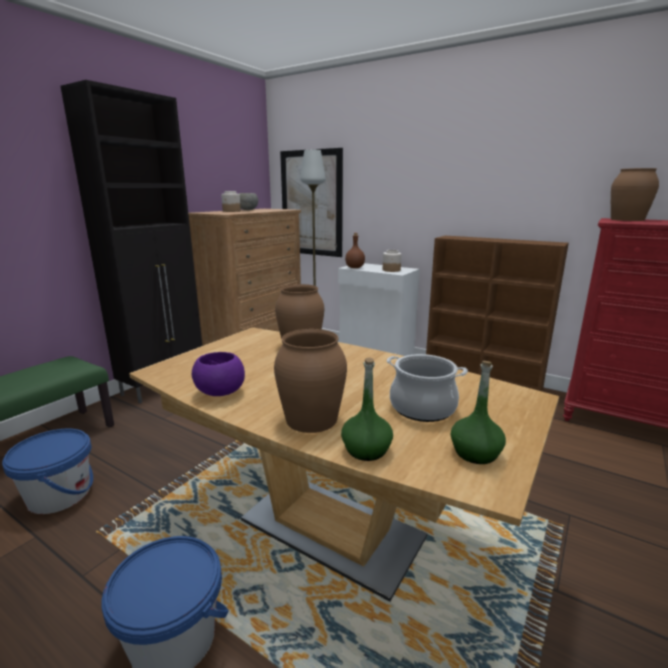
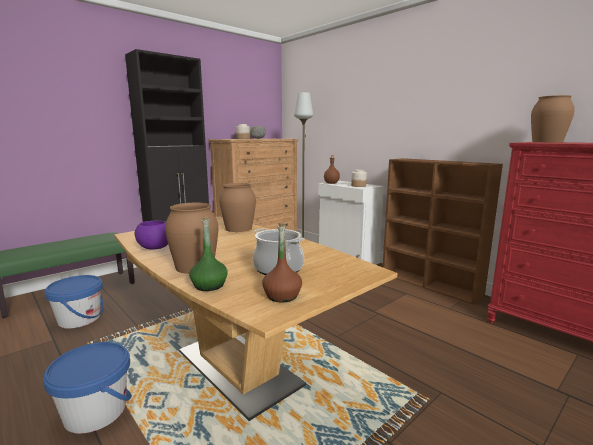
camera: 15 degrees right, 5 degrees down
(311, 203) = (308, 134): picture -> none
(475, 452) = (282, 296): green bottle -> brown bottle

